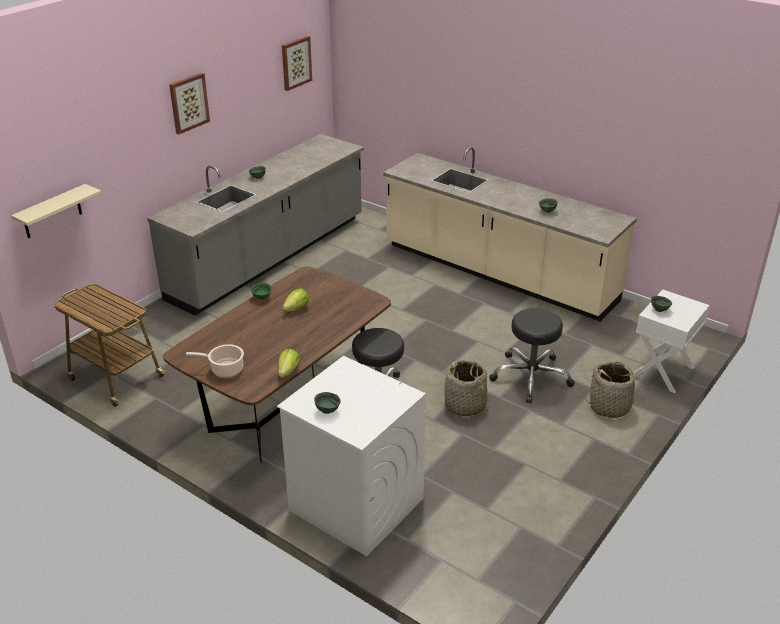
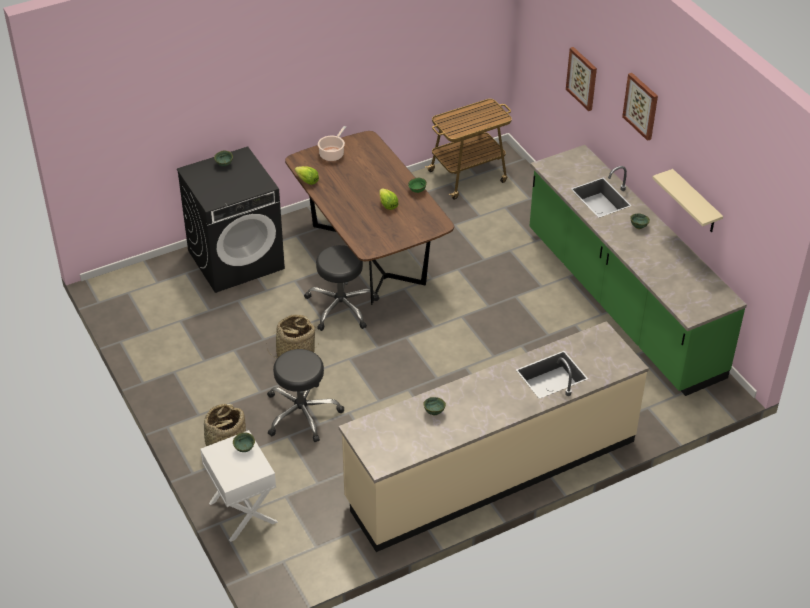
camera: 115 degrees right, 10 degrees up
(52, 212) = (541, 58): beige shelf -> beige shelf (695, 203)
(270, 258) = (621, 303): grey counter -> green counter
(296, 63) = (746, 203): picture -> picture (582, 78)
(355, 504) = (236, 259): white washing machine -> black washing machine

